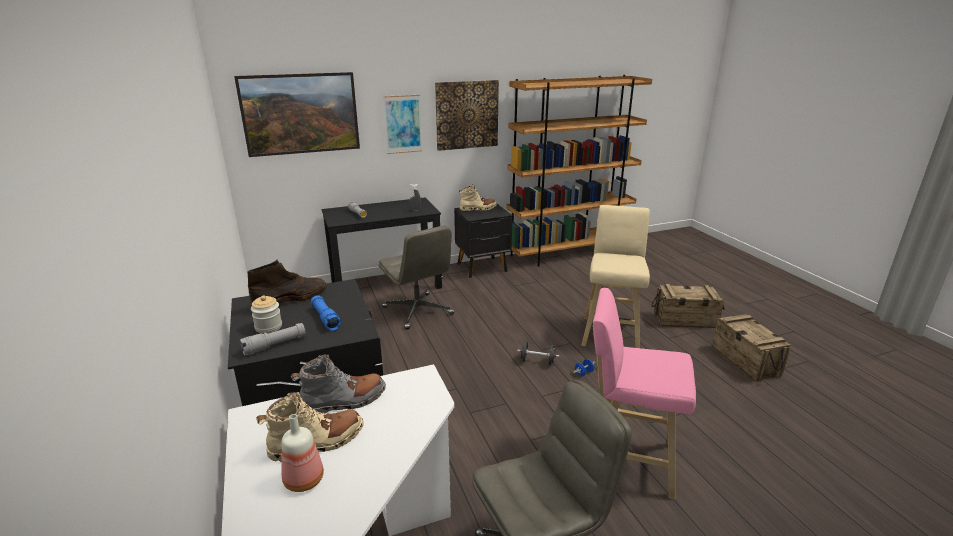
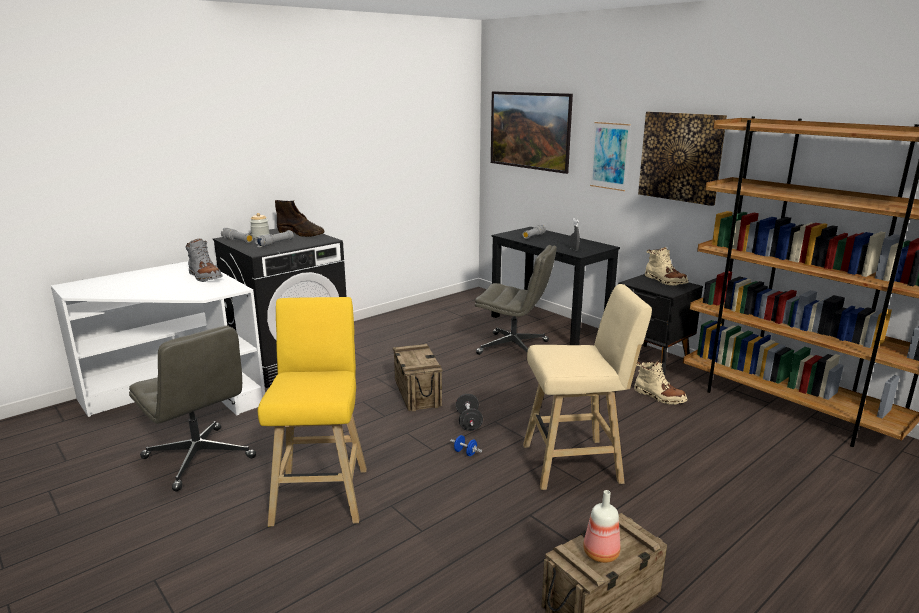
camera: 70 degrees right, 5 degrees down
(302, 481) = (131, 281): bottle -> bottle (599, 553)
(317, 442) = (164, 278): beige boot -> beige boot (659, 396)
(325, 318) = (275, 244): blue flashlight -> grey flashlight
(418, 311) = (514, 348): grey office chair -> grey office chair turned 105 degrees counterclockwise
(626, 459) = (322, 493): pink stool -> yellow stool
(685, 320) = (682, 531): crate -> crate (416, 393)

